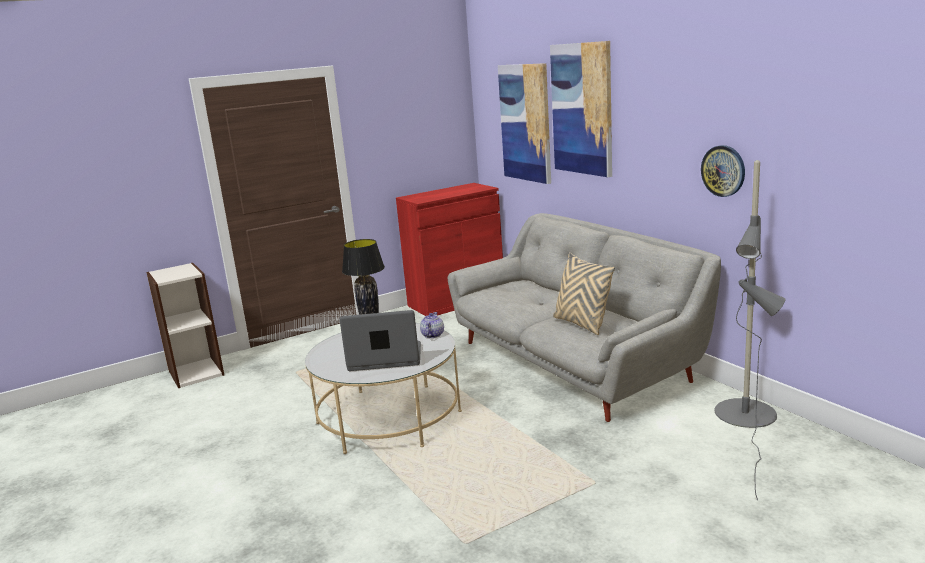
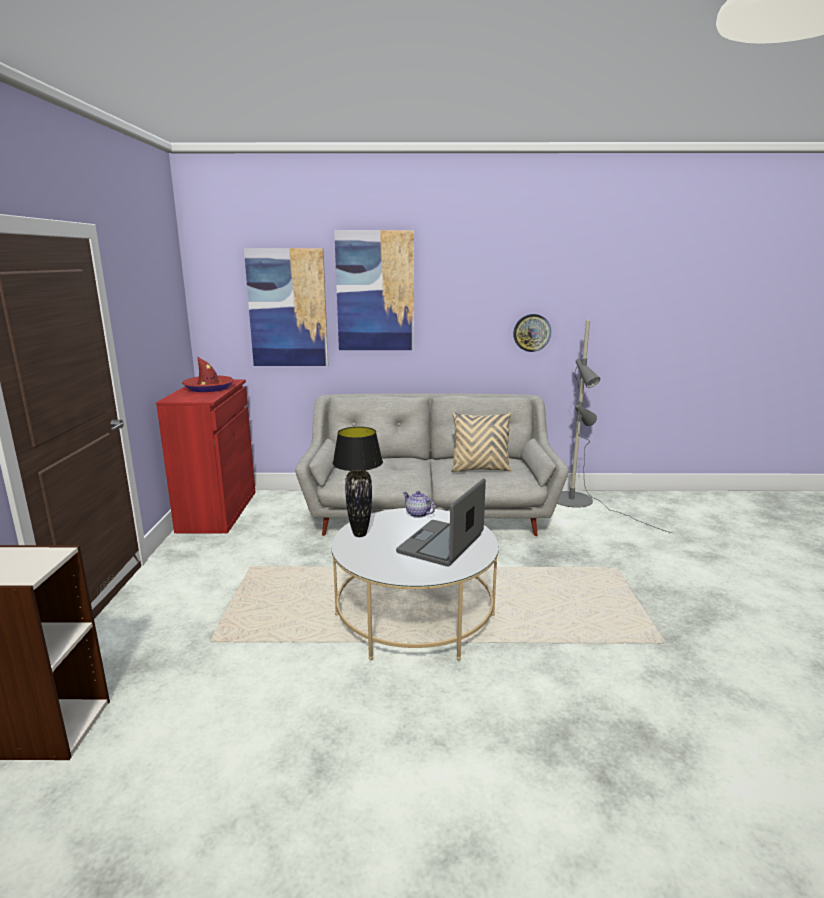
camera: 60 degrees left, 0 degrees up
(452, 191) = (209, 388): none -> red hat

